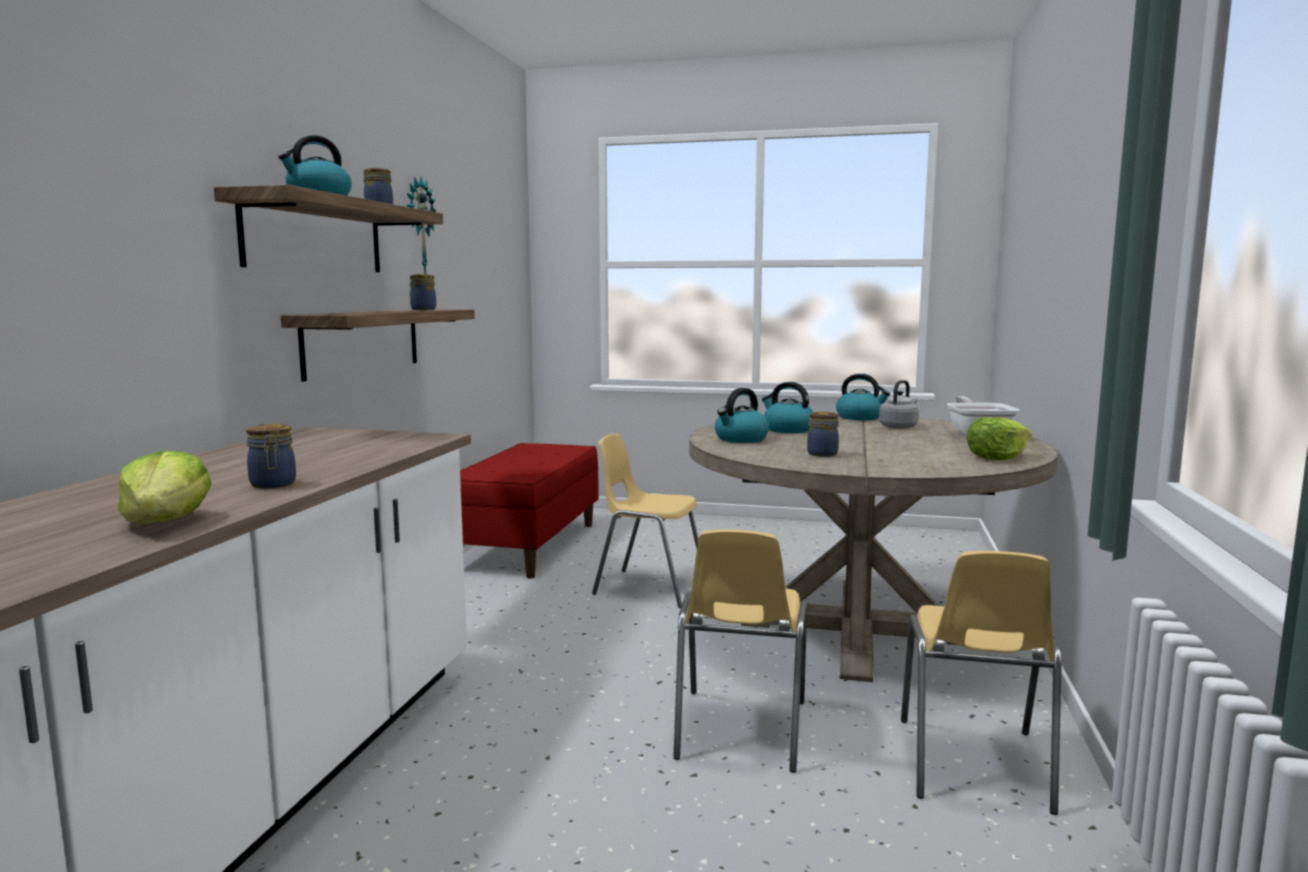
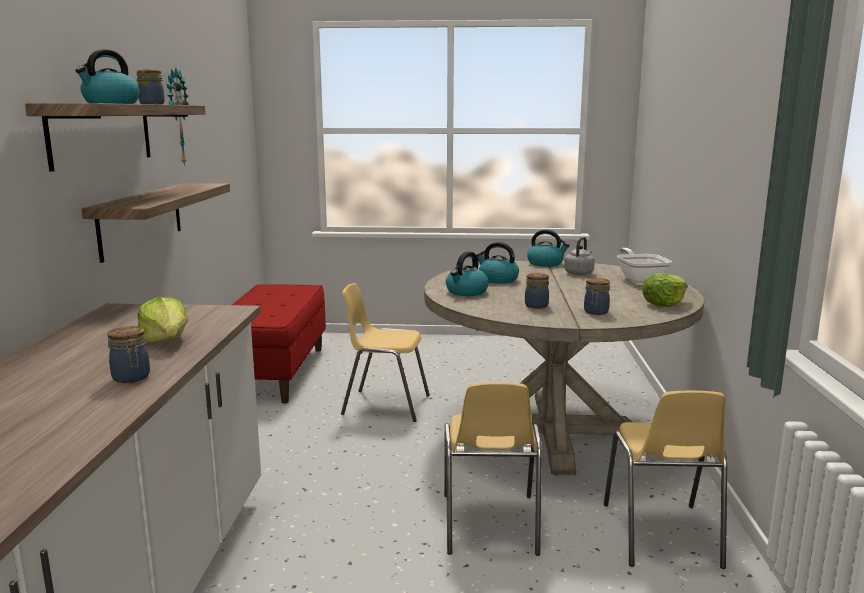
camera: 10 degrees left, 5 degrees up
(166, 522) = (69, 429): lettuce -> lettuce (166, 340)
(422, 309) = (187, 187): jar -> jar (595, 312)

